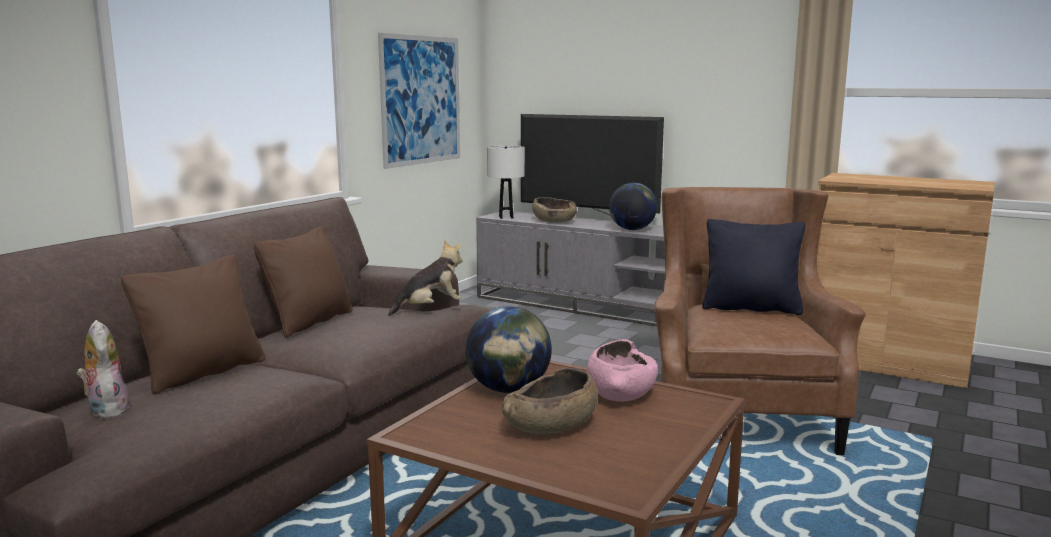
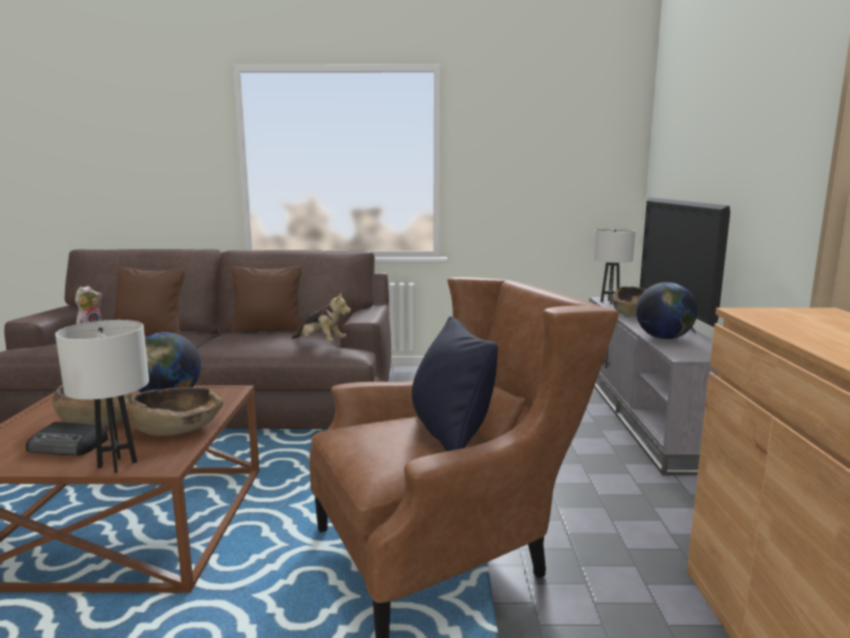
camera: 60 degrees right, 0 degrees up
(421, 100) = (544, 180): picture -> none
(621, 391) = (176, 428): pink bowl -> brown bowl
(622, 438) = (69, 446): none -> radio
(699, 418) = (117, 465): none -> white table lamp

